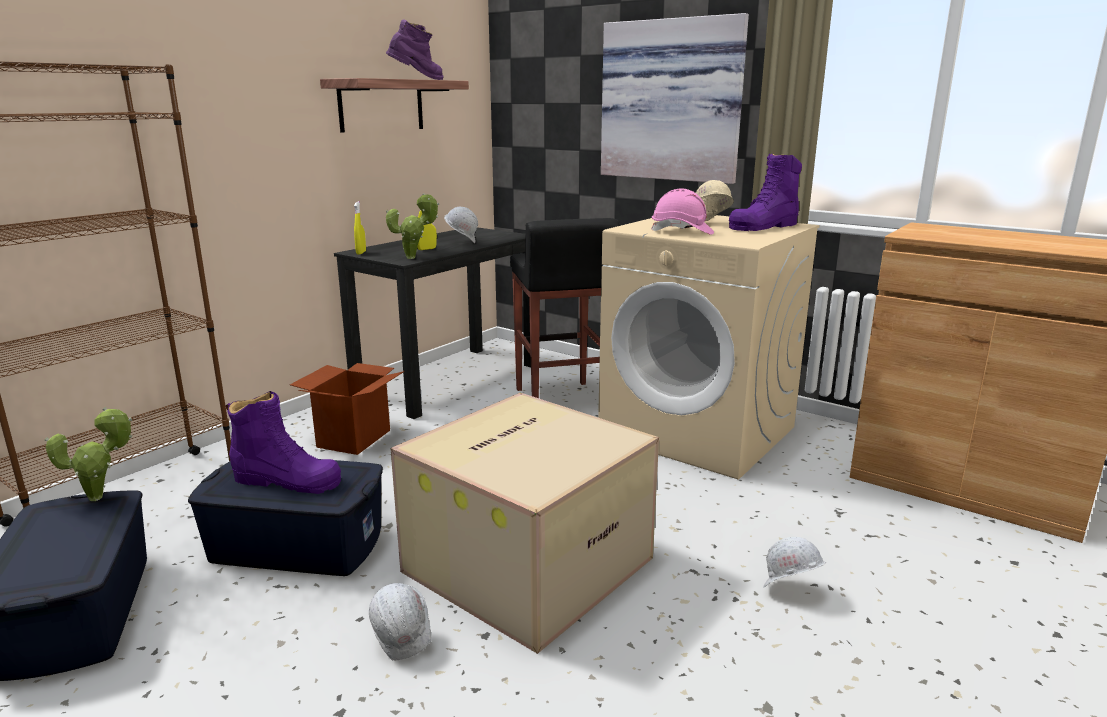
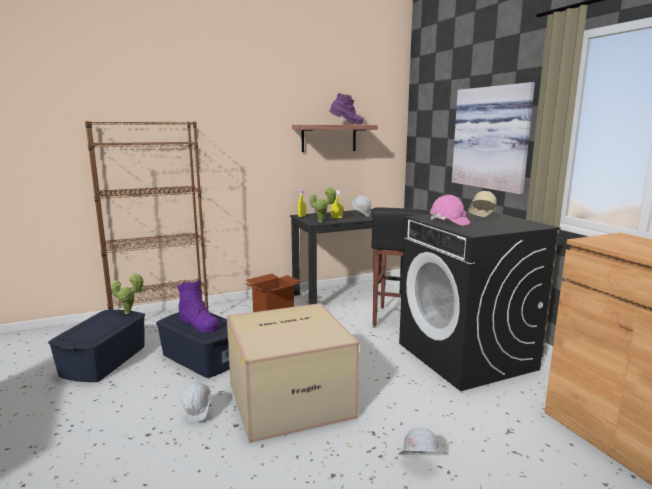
camera: 30 degrees right, 5 degrees down
(699, 432) = (466, 356): beige washing machine -> black washing machine
(763, 227) = (513, 224): purple boot -> none

